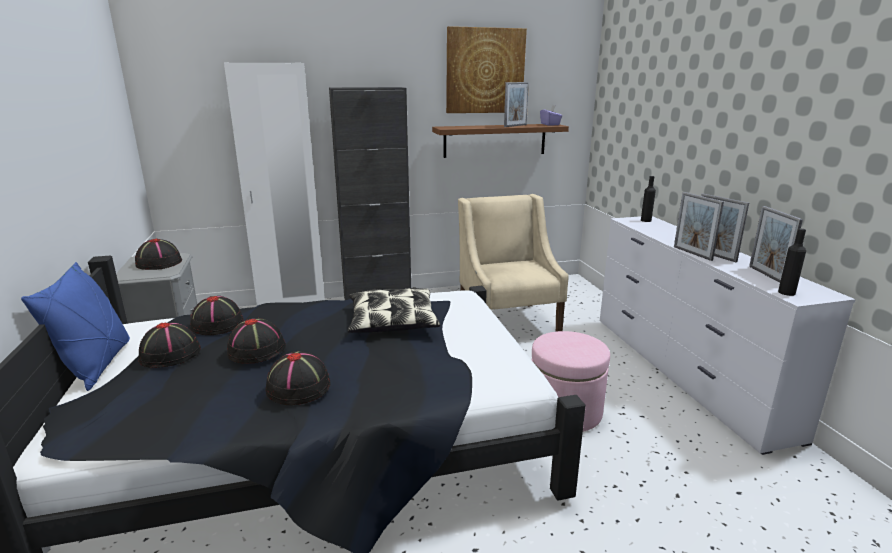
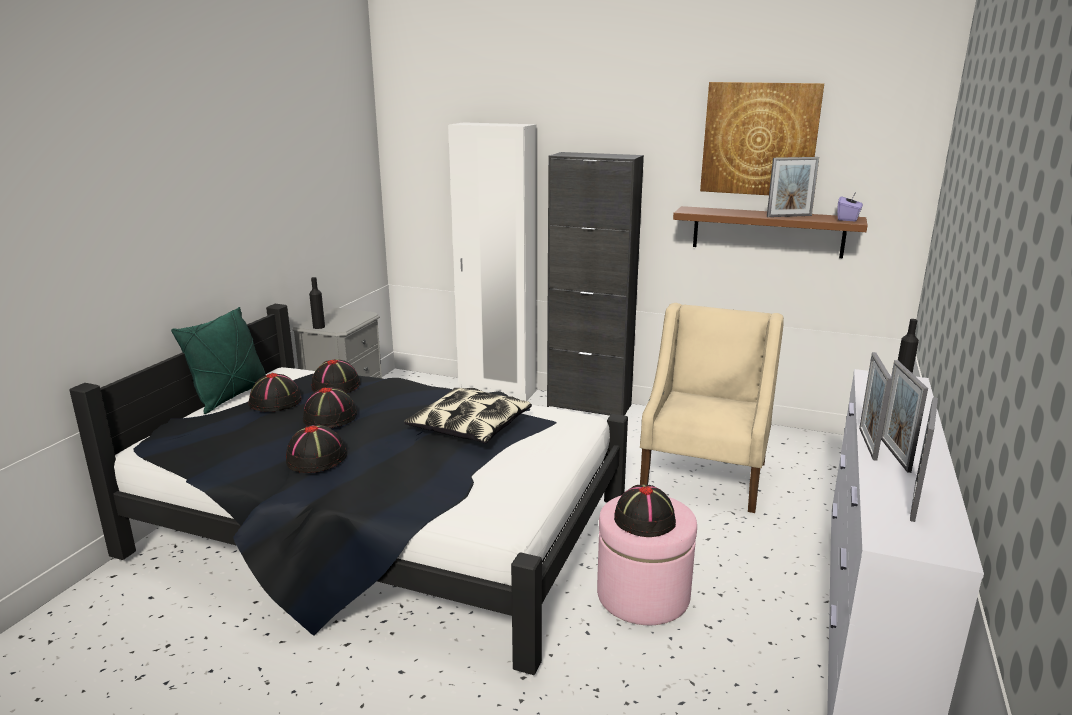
camera: 35 degrees right, 0 degrees up
(97, 365) = (231, 396): blue pillow -> green pillow
(159, 263) = (345, 318): black hat -> black hat (644, 519)
(786, 292) = (888, 530): black bottle -> black bottle (319, 327)

